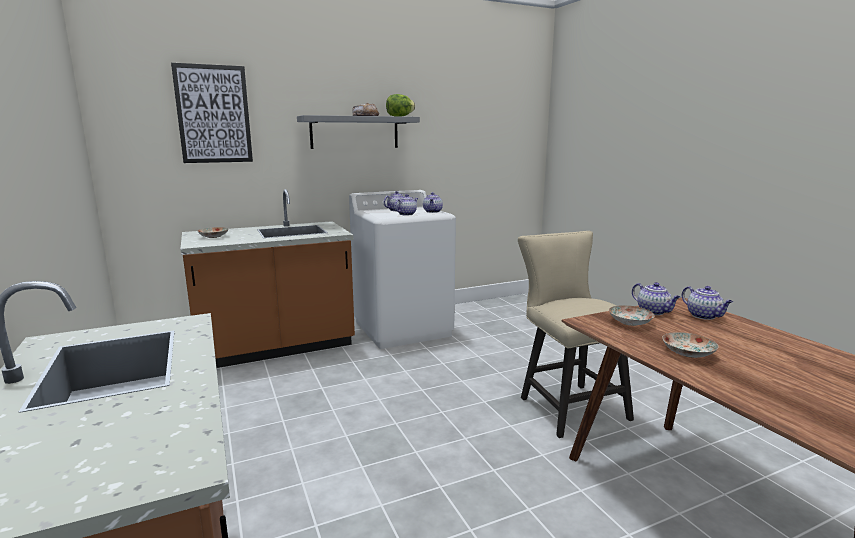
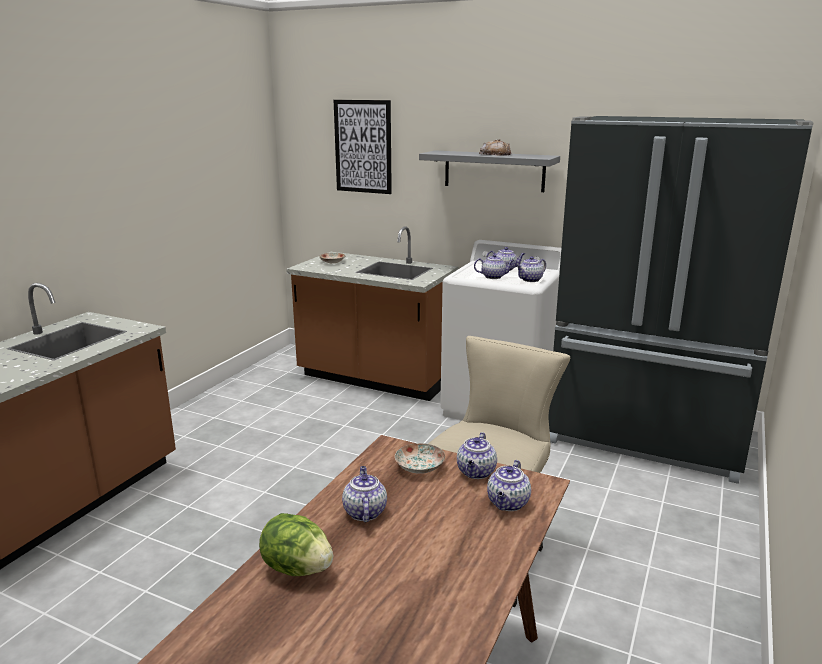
camera: 50 degrees right, 5 degrees up
(399, 116) = (541, 156): lettuce -> lettuce (297, 568)
(506, 312) = (646, 438): none -> black fridge
(687, 353) = (364, 512): plate -> teapot

